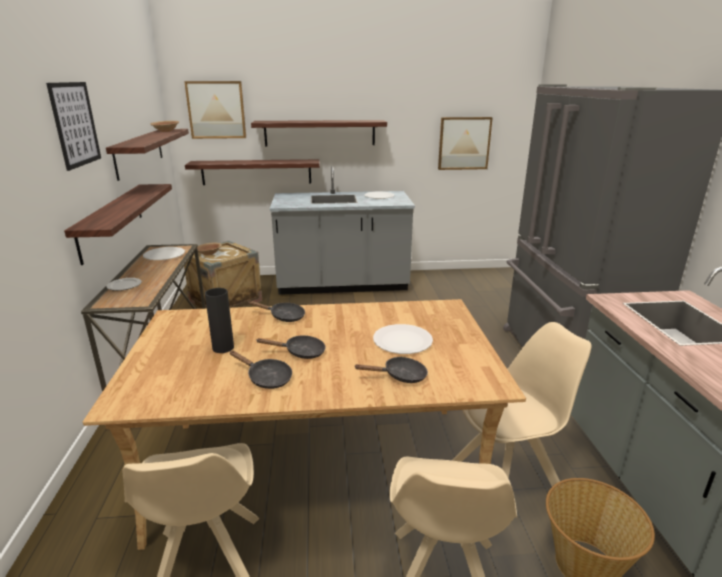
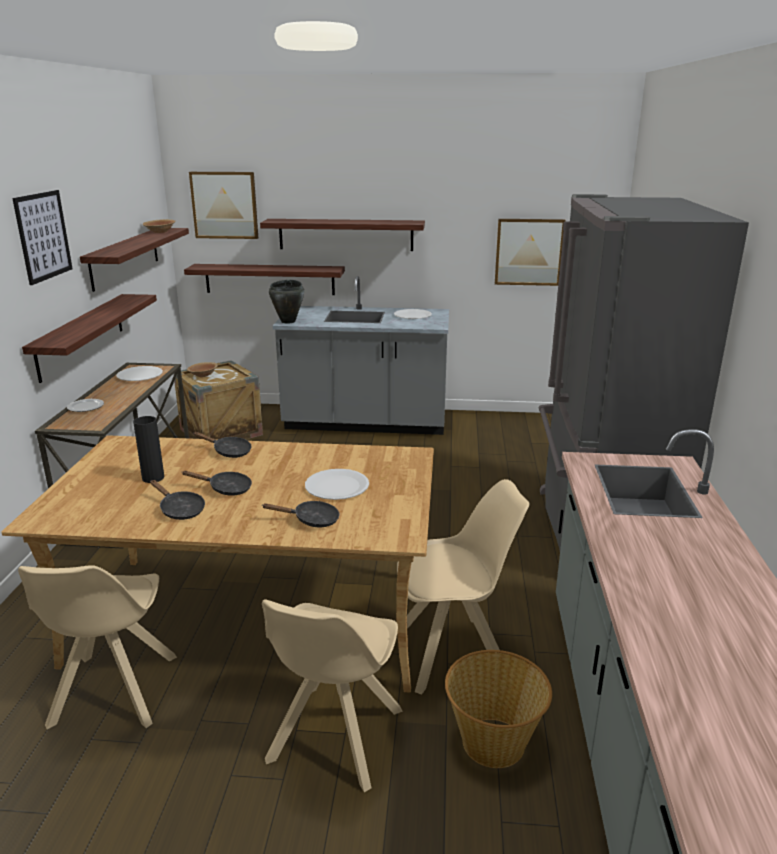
camera: 10 degrees right, 0 degrees up
(281, 204) = (288, 321): none -> black cooking pot

